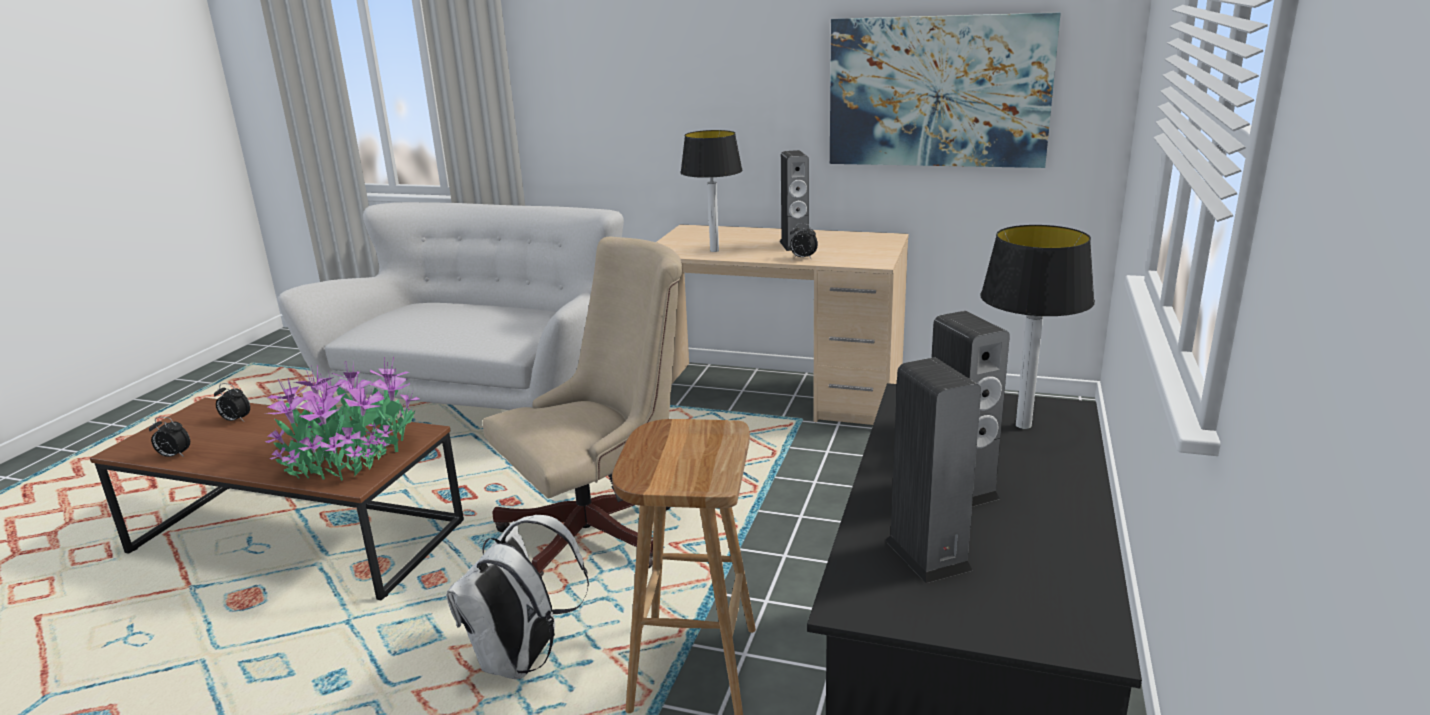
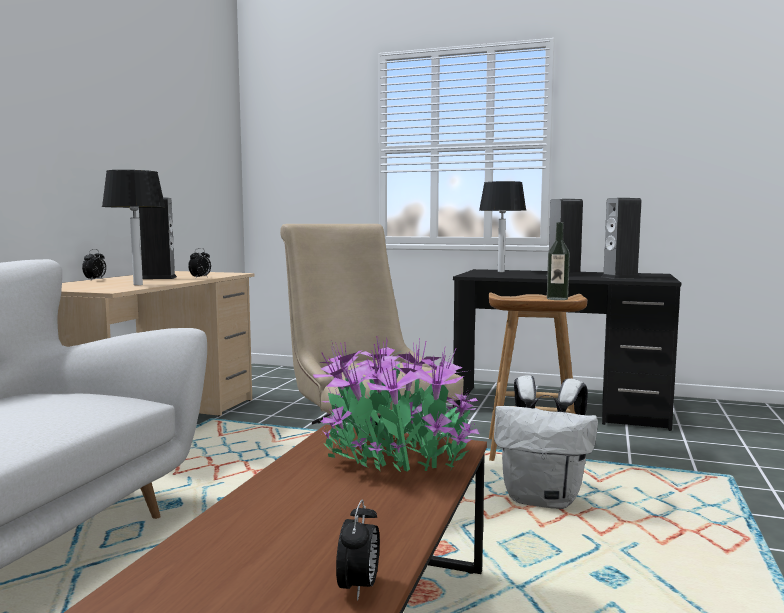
camera: 90 degrees left, 15 degrees down
(235, 420) = (216, 561): alarm clock -> alarm clock (95, 279)
(666, 472) = (557, 299): none -> bottle
(938, 92) = (173, 165): picture -> none

